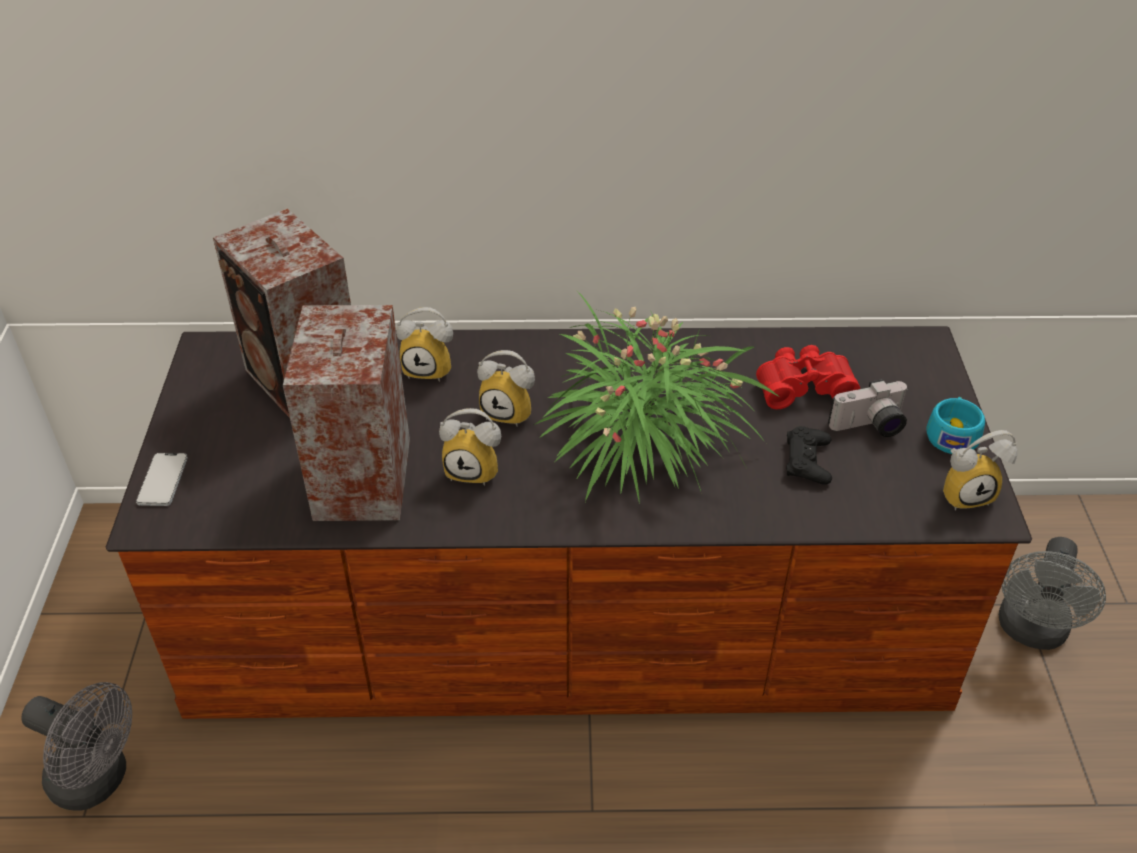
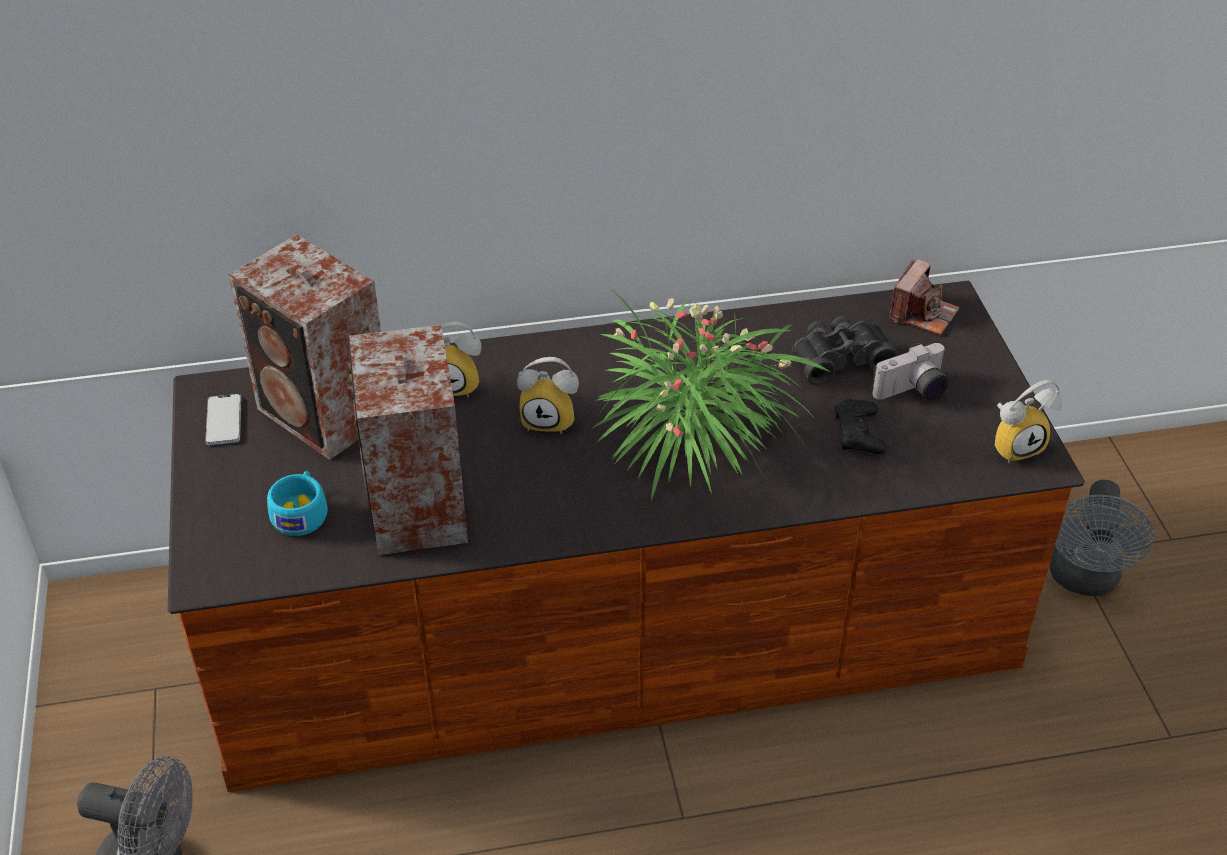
camera: 10 degrees left, 0 degrees up
(163, 480) = (206, 534): phone -> phone (224, 421)
(475, 469) = (530, 482): alarm clock -> none
(803, 386) = (838, 358): red binoculars -> black binoculars
(895, 352) = (922, 313): none -> camera
(952, 434) = (992, 389): turquoise cup -> turquoise cup (301, 513)

